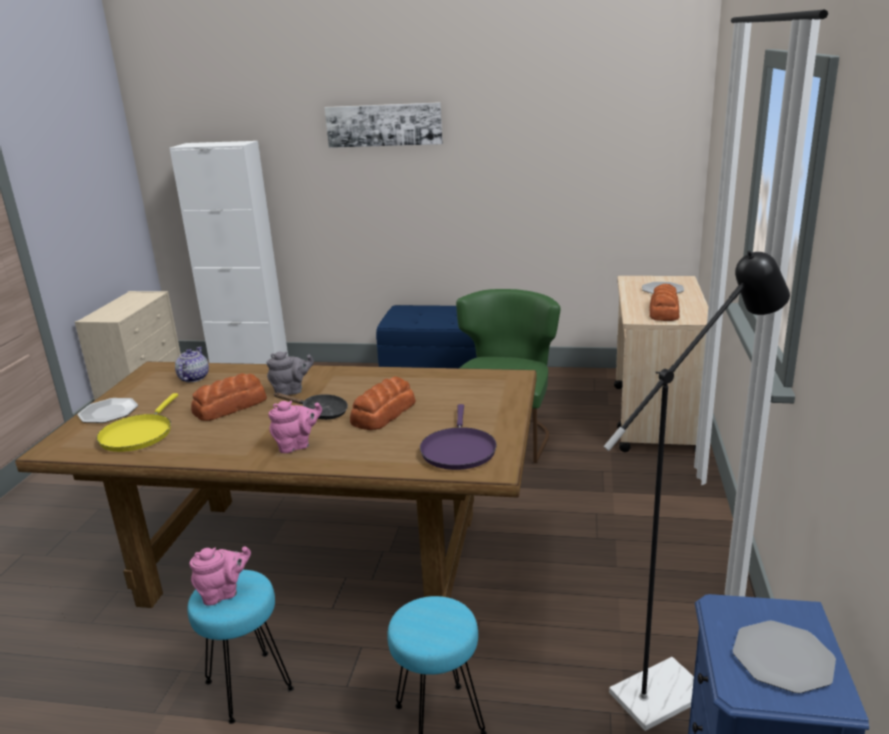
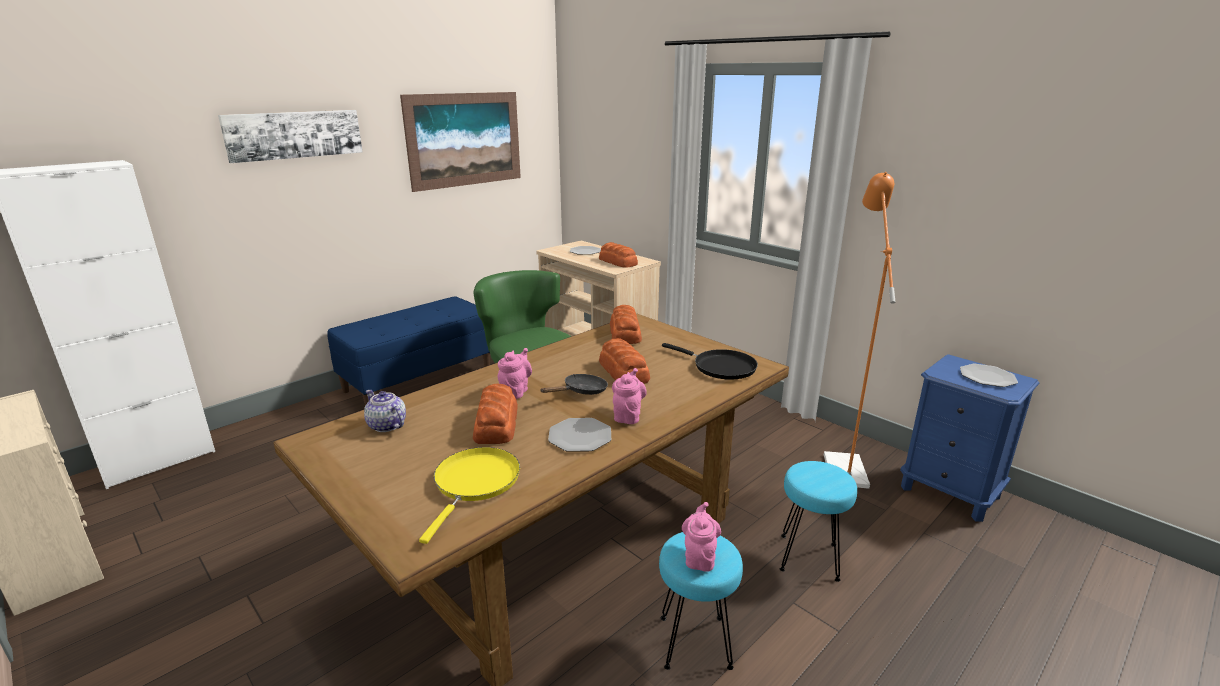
camera: 55 degrees left, 0 degrees up
(108, 412) = (379, 491): plate -> plate (580, 436)
(139, 434) = (475, 483): yellow frying pan -> yellow frying pan turned 120 degrees counterclockwise
(291, 391) = (515, 391): grey teapot -> pink teapot
(458, 450) = (720, 367): purple frying pan -> black frying pan
(474, 383) = (625, 333): none -> bread
(563, 136) = (465, 139): none -> picture
(672, 687) = (843, 464): black floor lamp -> orange floor lamp

